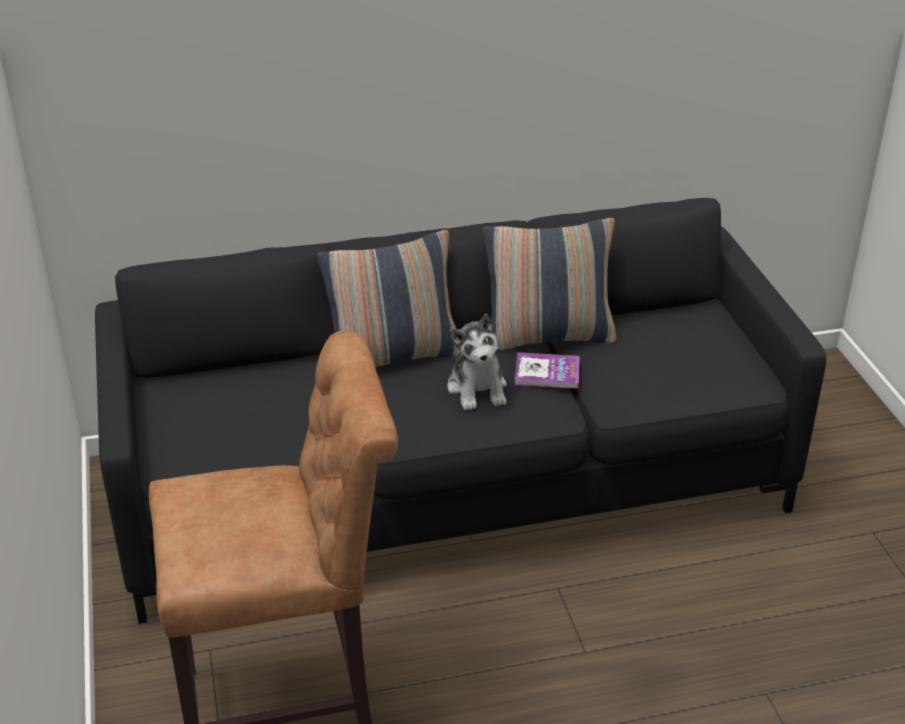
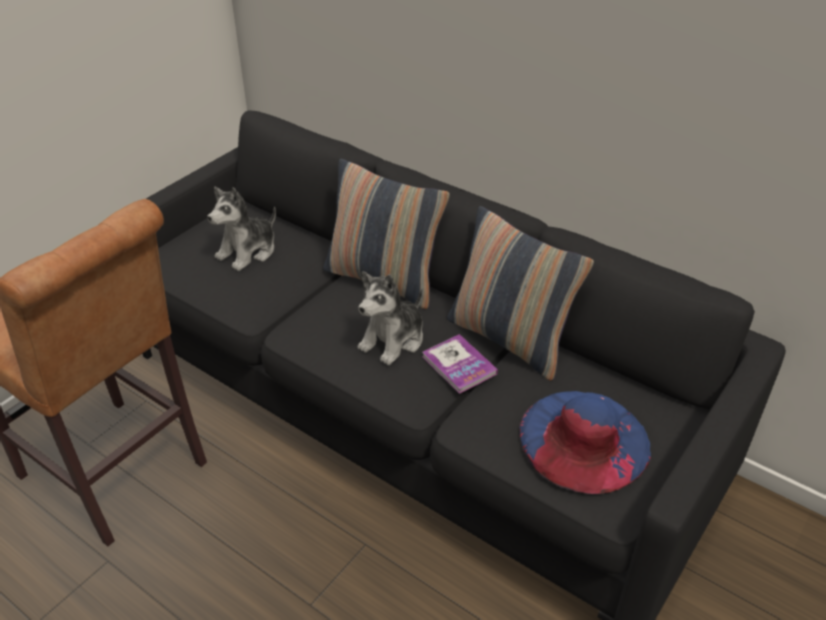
camera: 50 degrees right, 5 degrees up
(244, 409) = (248, 252): none -> plush toy
(688, 360) = (584, 440): none -> blue hat

